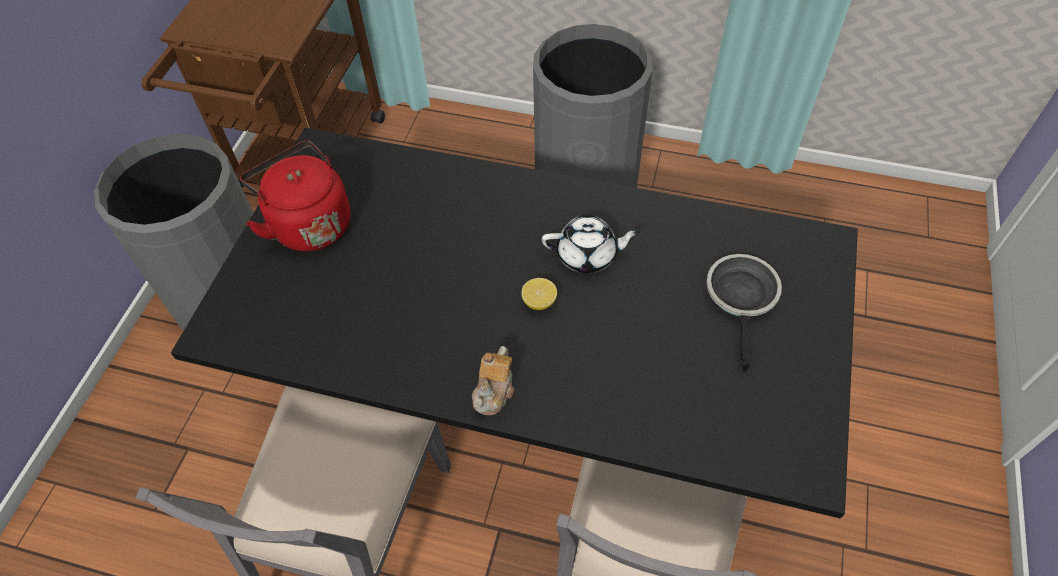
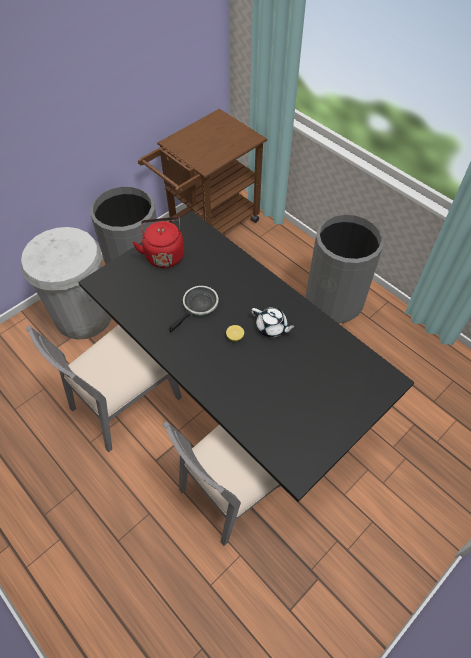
camera: 30 degrees right, 0 degrees up
(174, 421) = (83, 316): none -> white trash can
(494, 391) = (188, 364): teapot -> none
(742, 299) = (327, 384): frying pan -> frying pan (198, 307)

